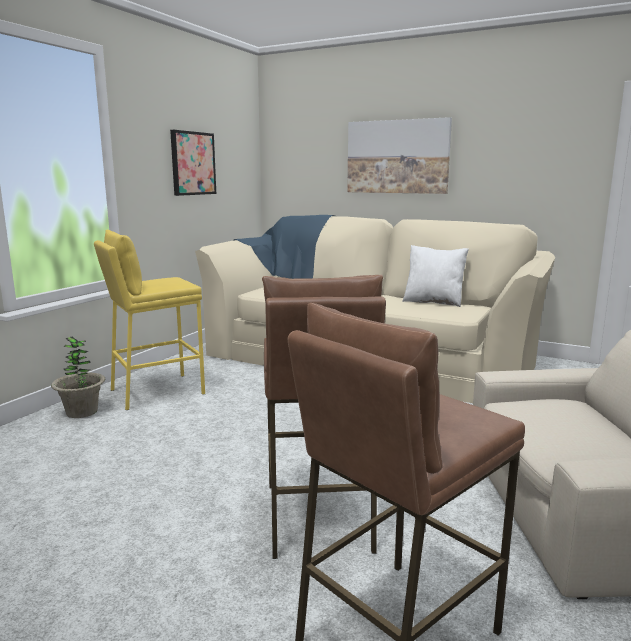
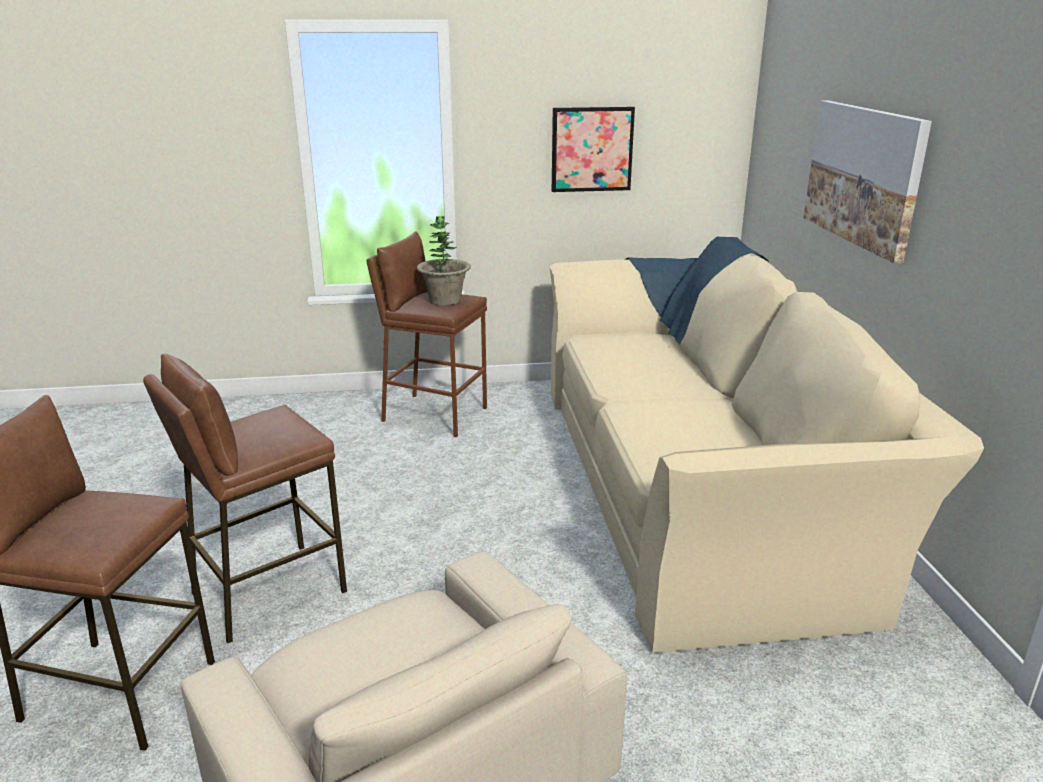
camera: 55 degrees right, 10 degrees up
(82, 412) = (358, 407): potted plant -> potted plant (445, 300)
(156, 391) = (434, 414): yellow stool -> brown stool
(433, 302) = (738, 443): white pillow -> none

